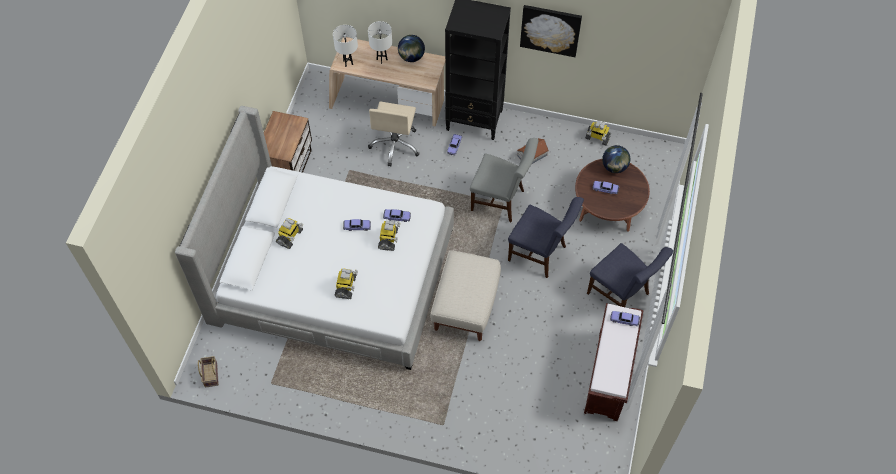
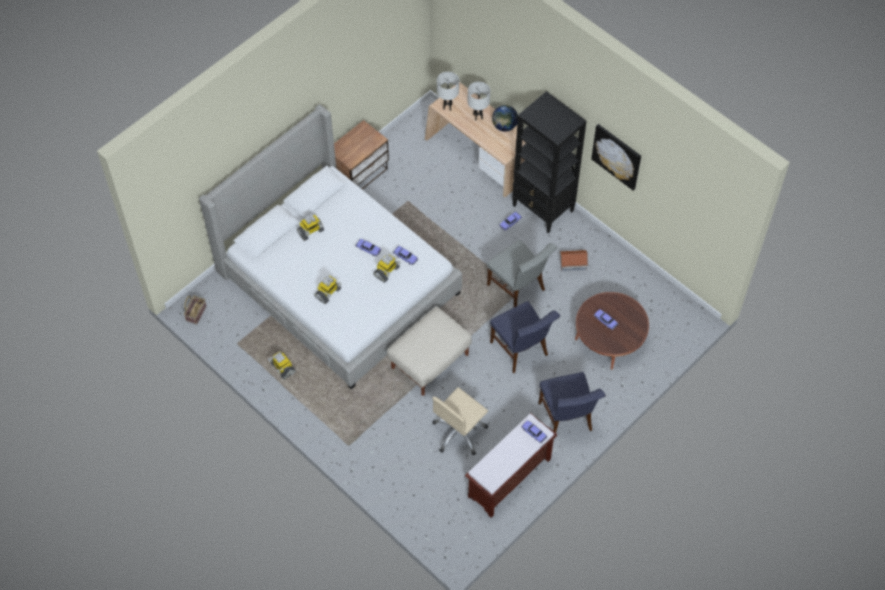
camera: 30 degrees right, 0 degrees up
(395, 145) = (460, 198): beige office chair -> beige office chair (459, 433)
(597, 138) = (642, 275): toy robot -> toy robot (282, 368)
(614, 167) = (627, 306): globe -> none

